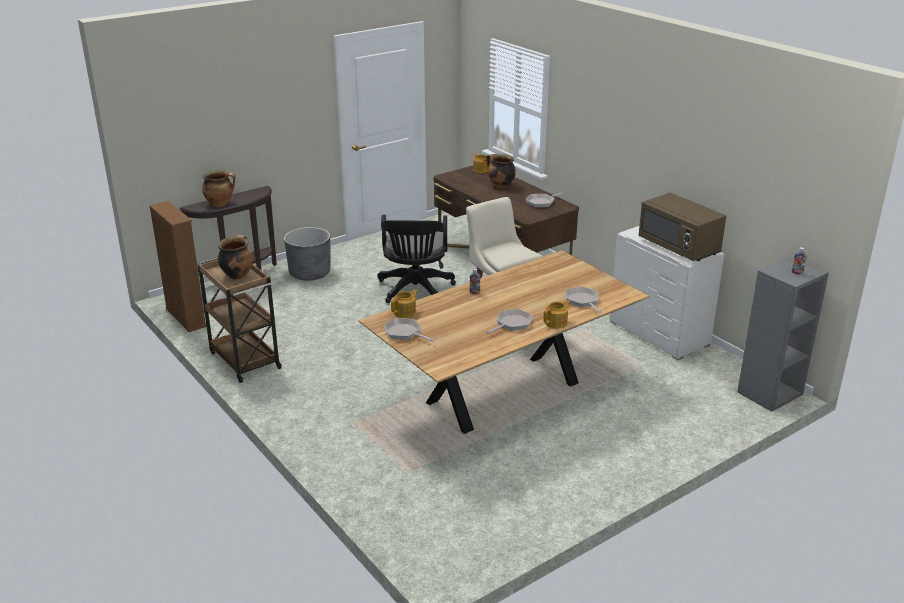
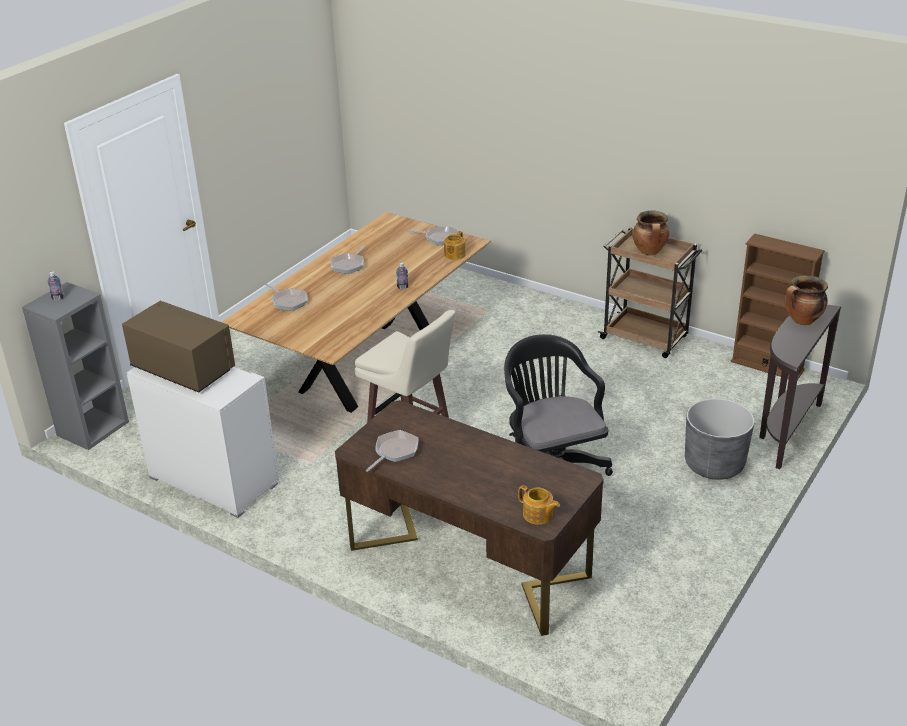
camera: 160 degrees right, 5 degrees up
(500, 185) = (479, 478): cooking pot -> none
(556, 323) = (307, 274): teapot -> none

